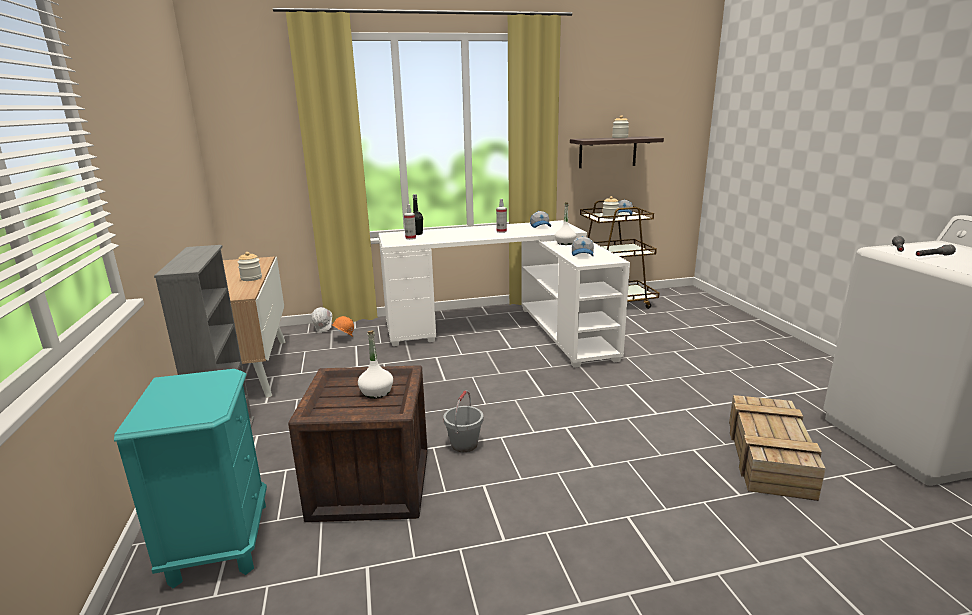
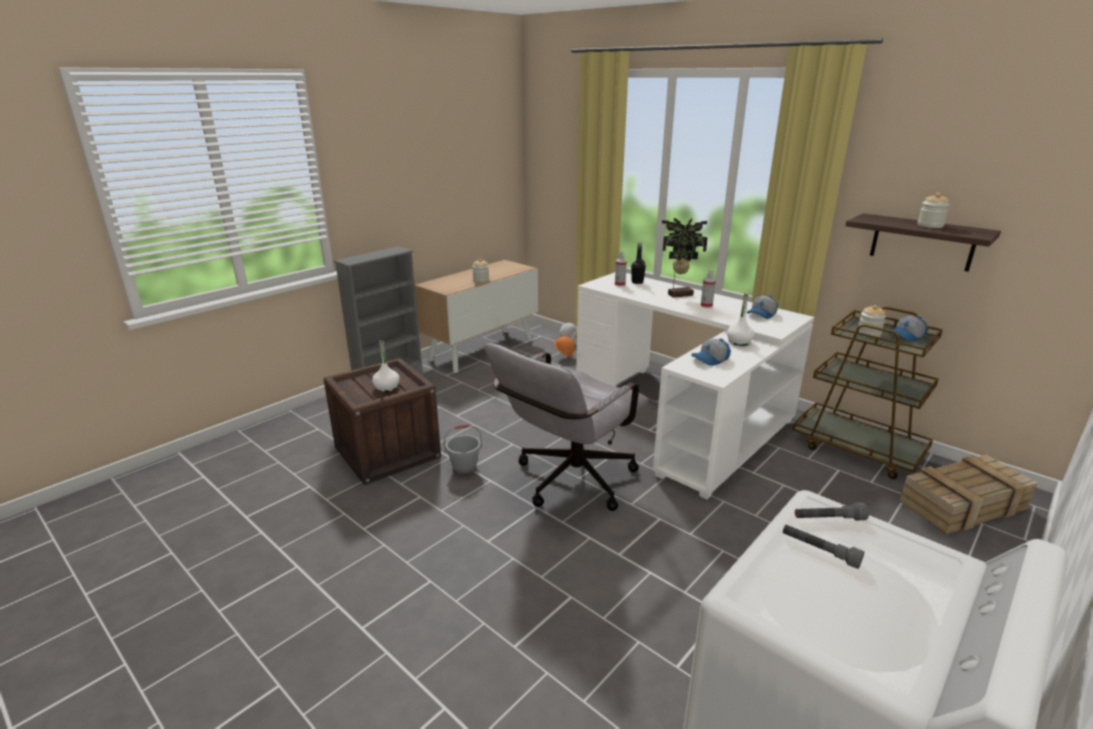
camera: 55 degrees right, 5 degrees up
(219, 542) = (304, 431): turquoise nightstand -> none
(466, 231) = (679, 294): none -> potted plant
(545, 402) = (568, 483): none -> grey office chair
(770, 458) = (605, 660): crate -> crate (962, 505)

